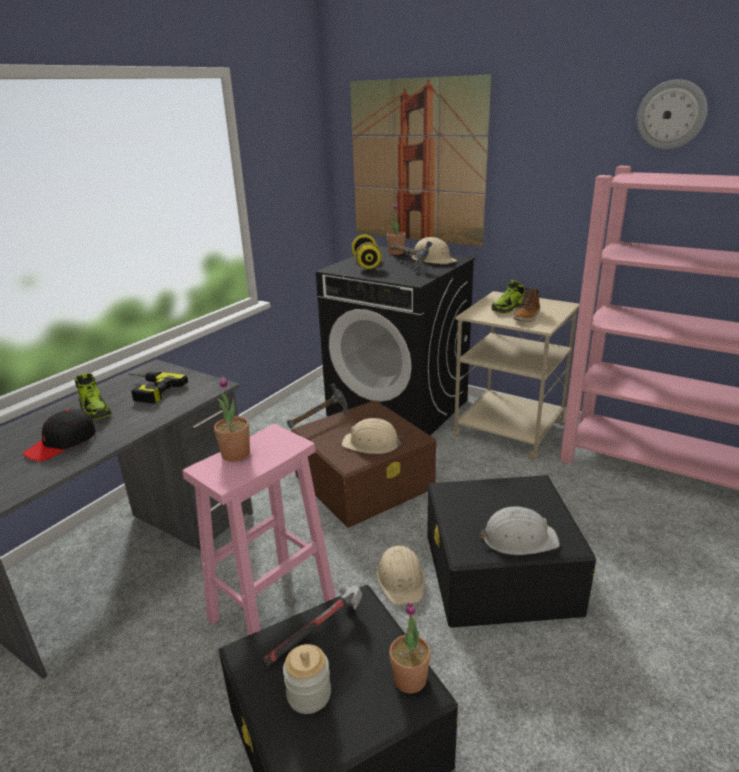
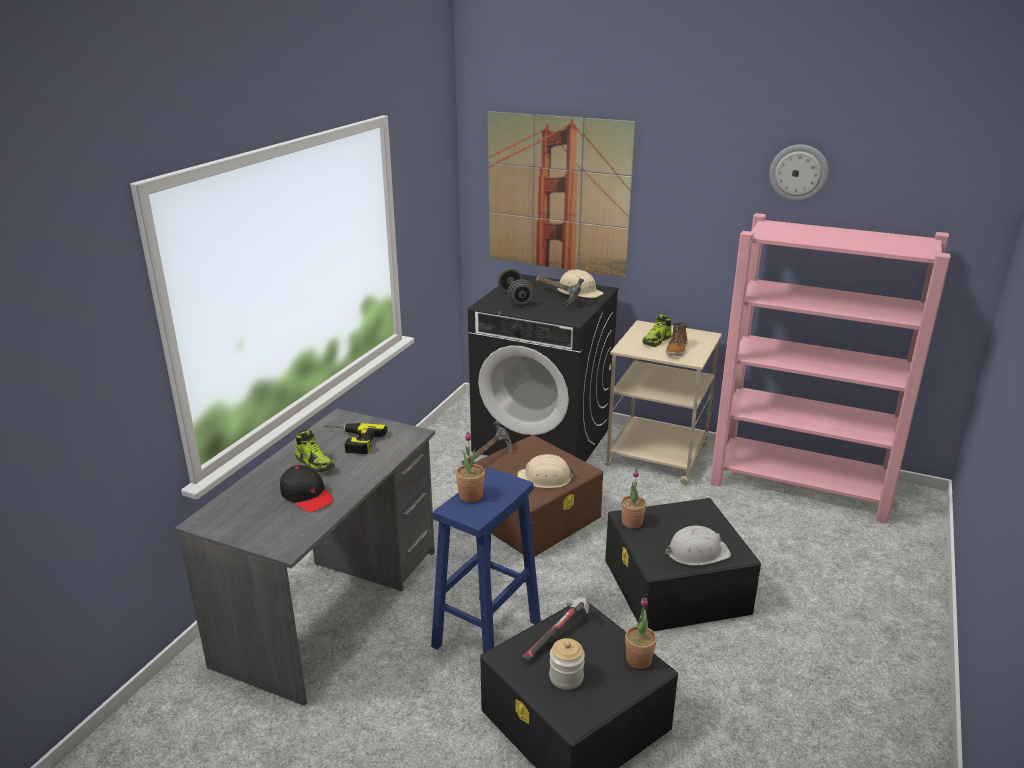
camera: 10 degrees left, 0 degrees up
(62, 443) = (307, 496): black cap -> black cap turned 75 degrees counterclockwise
(271, 612) = (486, 635): pink stool -> blue stool
(366, 264) = (515, 298): yellow dumbbell -> grey dumbbell
(396, 253) = (538, 282): potted plant -> potted plant (632, 522)
(401, 579) = (592, 599): beige hard hat -> none

